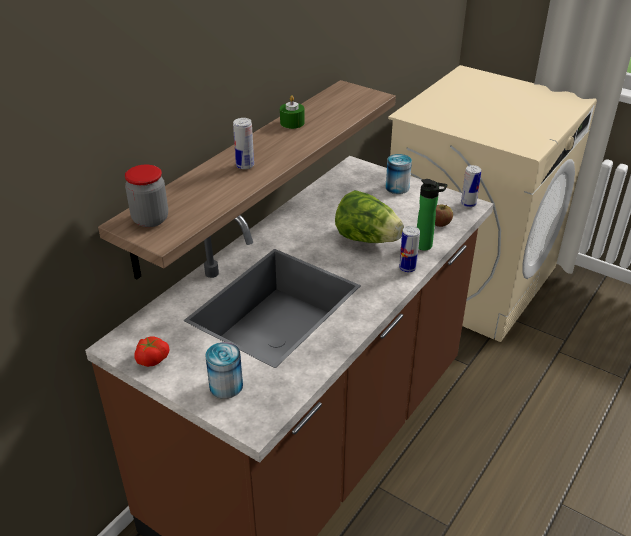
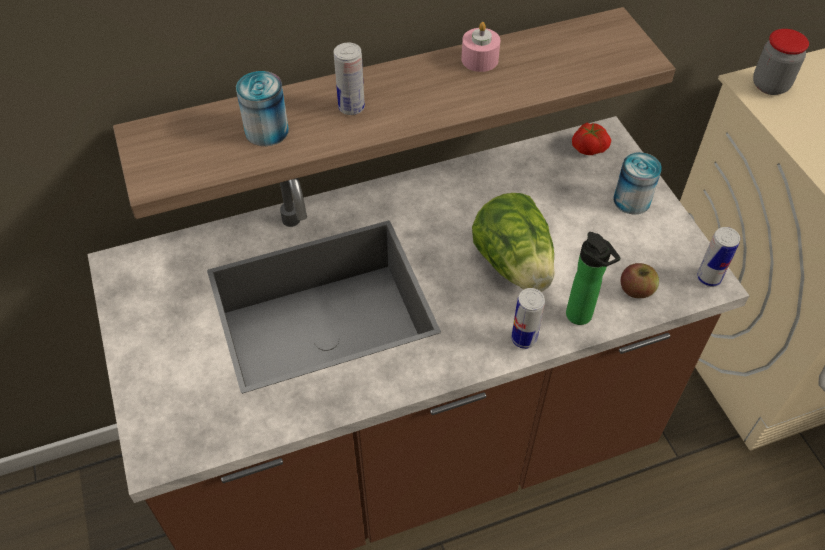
camera: 35 degrees right, 15 degrees up
(150, 219) = (170, 143): jar -> jar (770, 85)
(152, 358) = (135, 303): tomato -> tomato (588, 147)
(226, 386) = (172, 385): can -> can (267, 131)
(292, 123) = (479, 59): green candle -> pink candle

